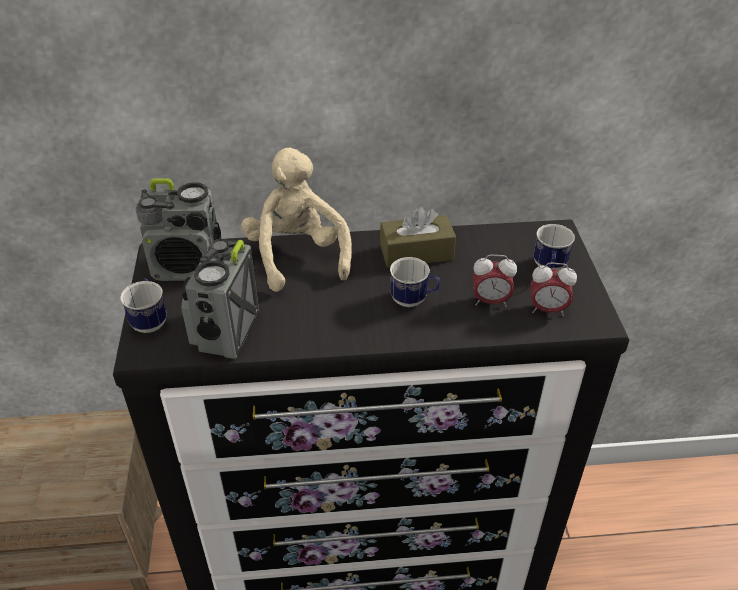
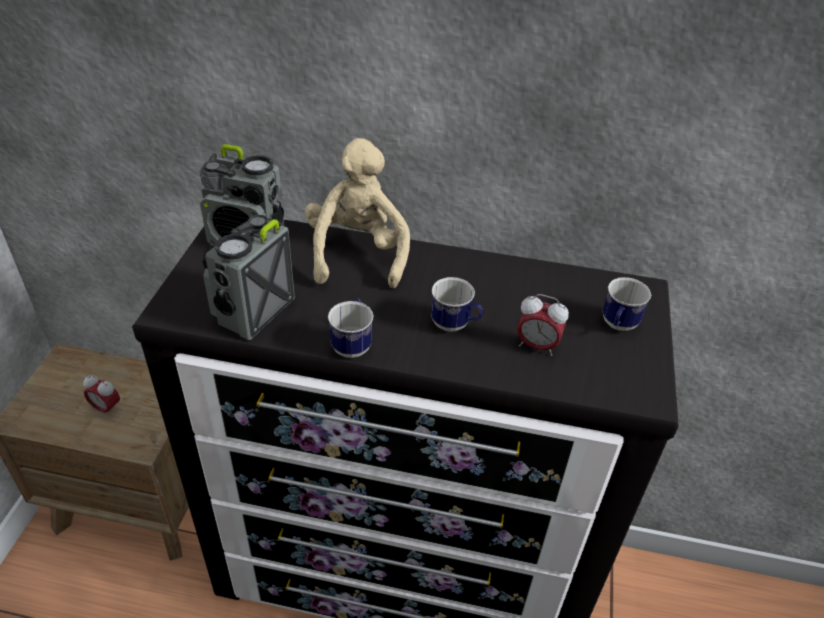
camera: 15 degrees right, 0 degrees up
(150, 320) = (188, 283): mug -> mug (352, 344)
(416, 252) = (480, 277): brown tissue box -> none
(547, 309) = (596, 370): alarm clock -> alarm clock (106, 408)

